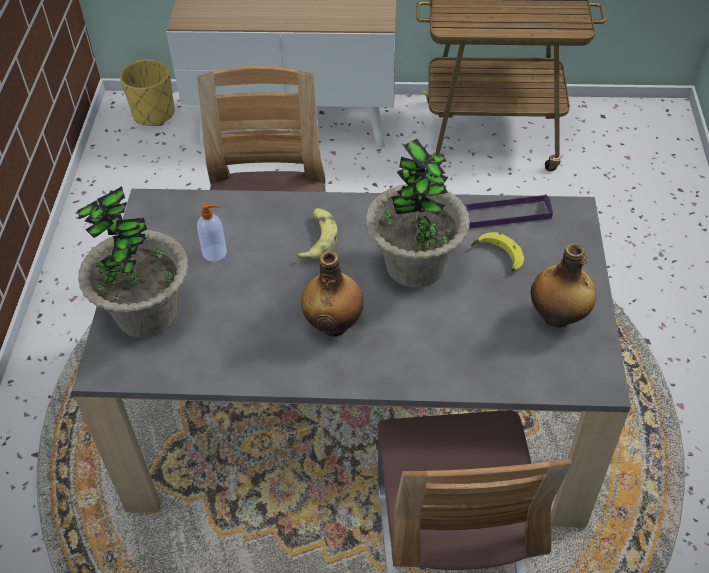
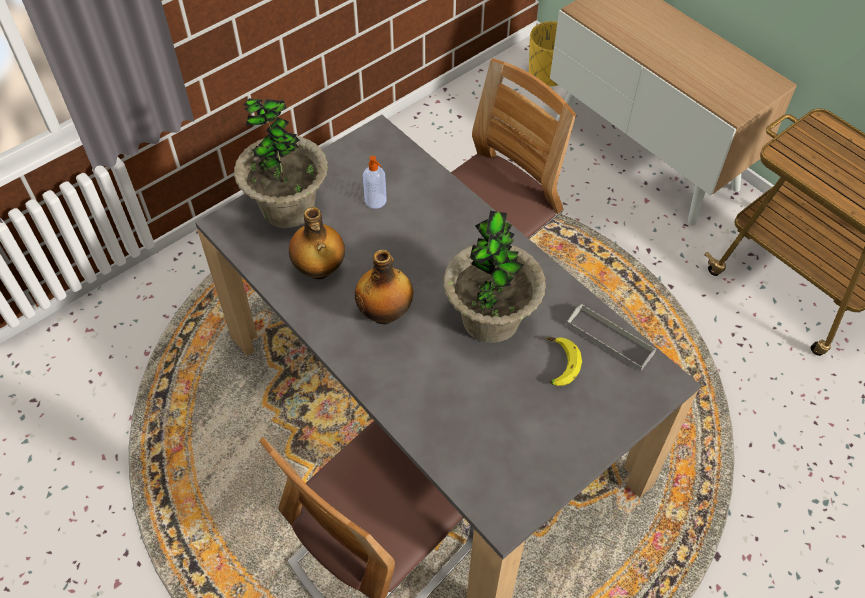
camera: 45 degrees right, 5 degrees up
(318, 238) = (452, 245): banana -> none
(507, 214) = (610, 339): purple tray -> grey tray
(558, 317) = (540, 446): bottle -> bottle (319, 270)

